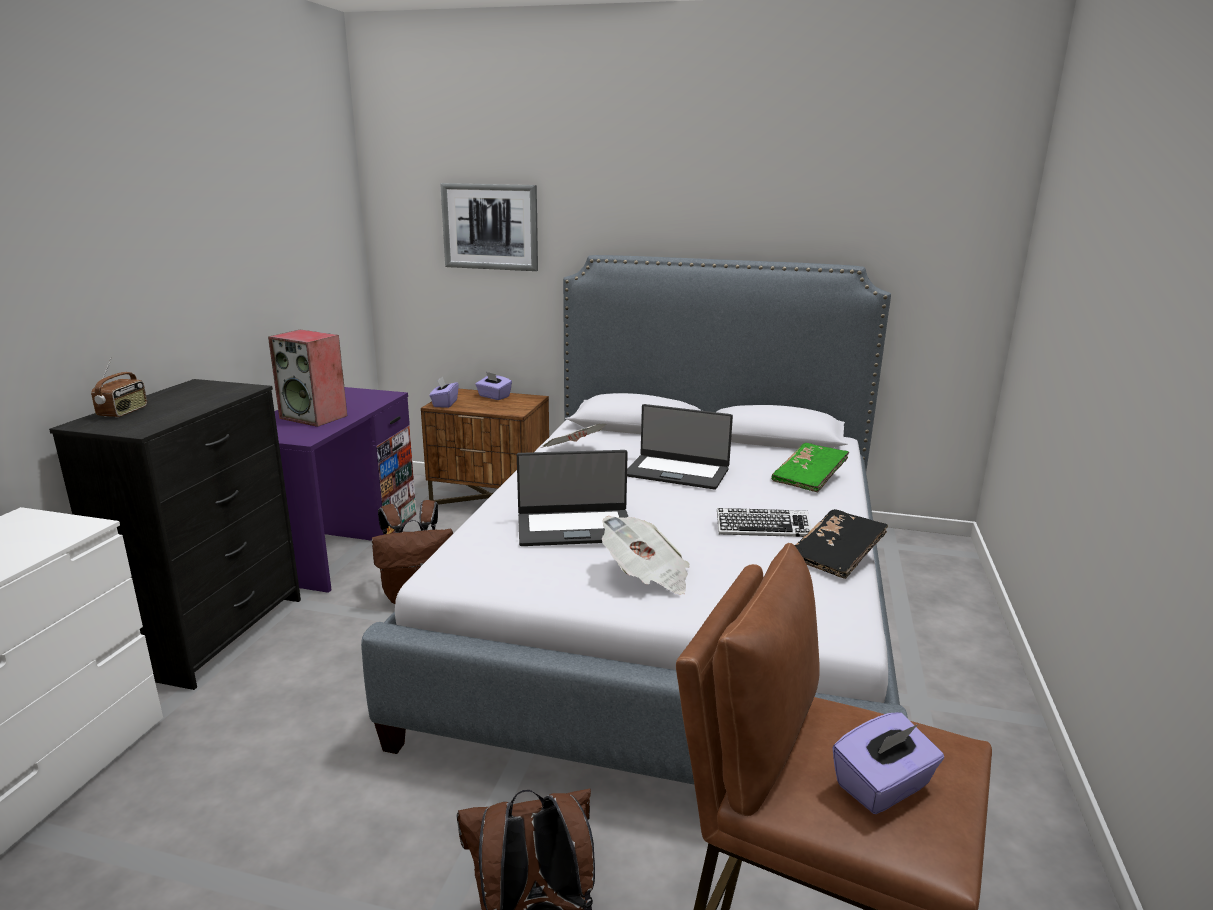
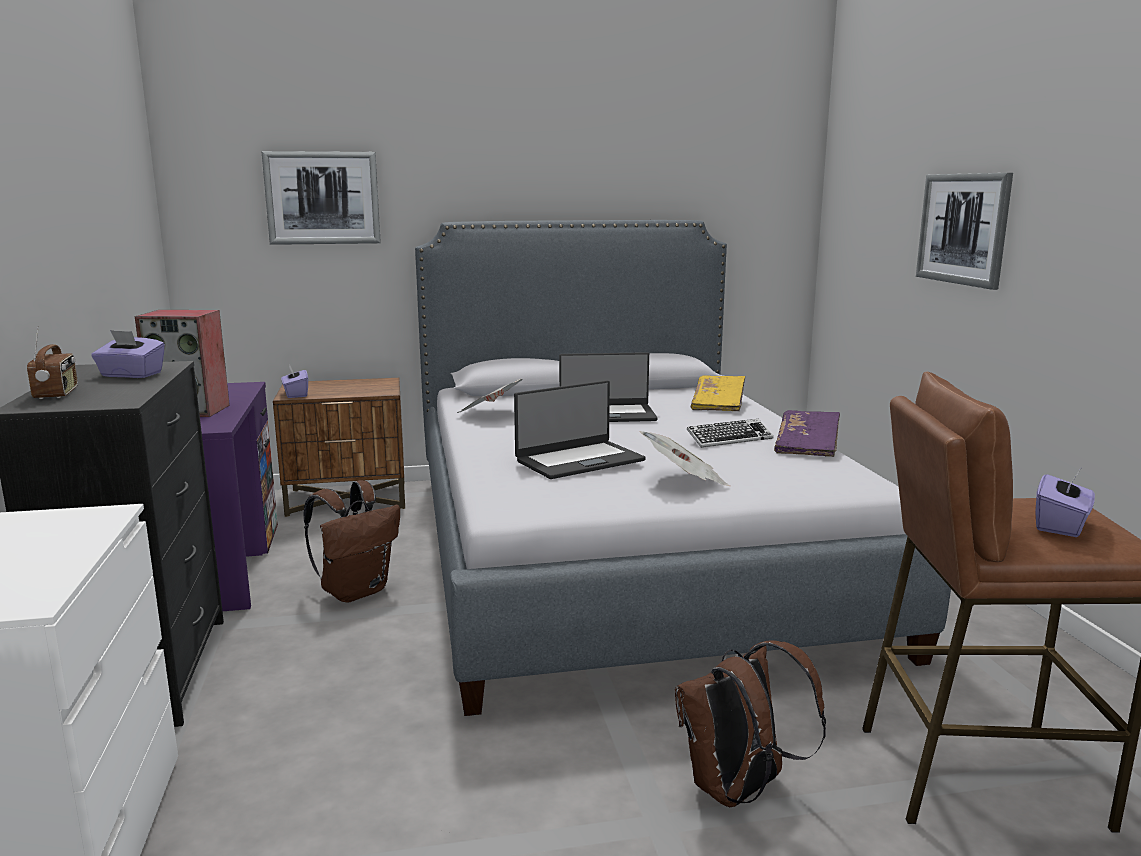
camera: 25 degrees left, 5 degrees down
(493, 396) = (341, 383): purple tissue box -> purple tissue box (131, 375)
(809, 478) = (718, 405): green book -> yellow book
(836, 557) = (807, 446): black book -> purple book
(1113, 319) = (963, 229): none -> picture

